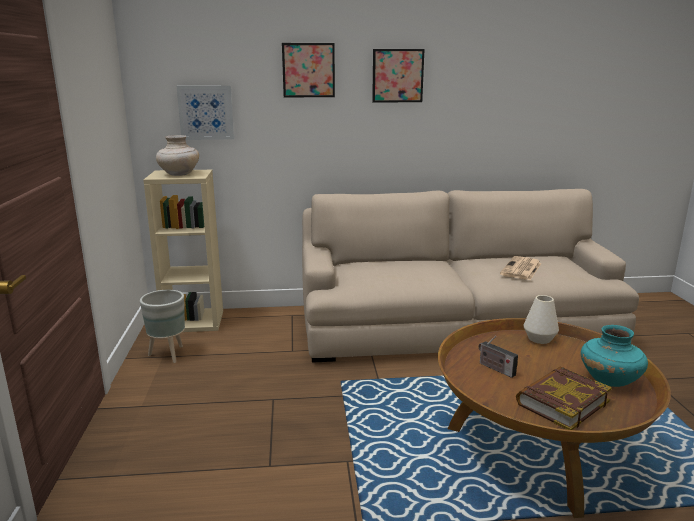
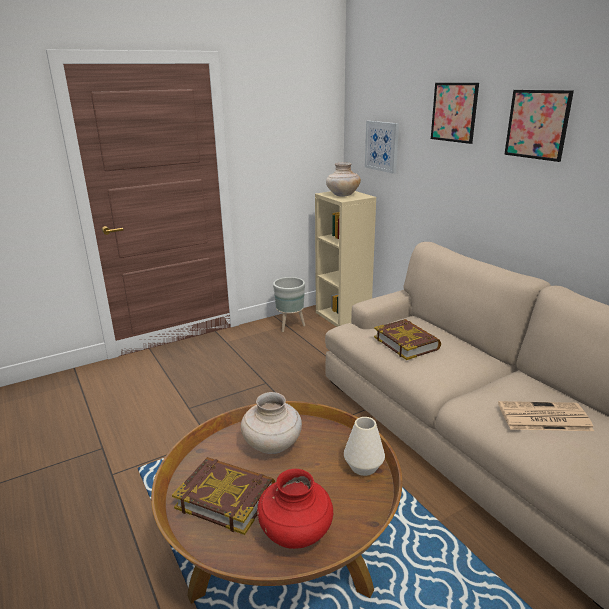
camera: 65 degrees right, 5 degrees up
(389, 276) = (406, 343): none -> book
(495, 368) = (272, 446): radio -> beige vase
(609, 380) = (296, 533): turquoise vase -> red vase

